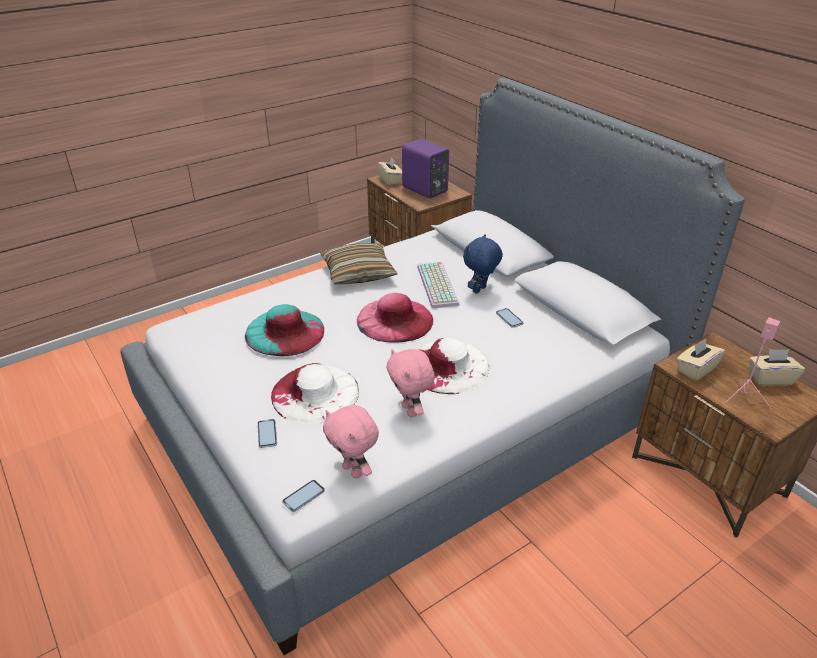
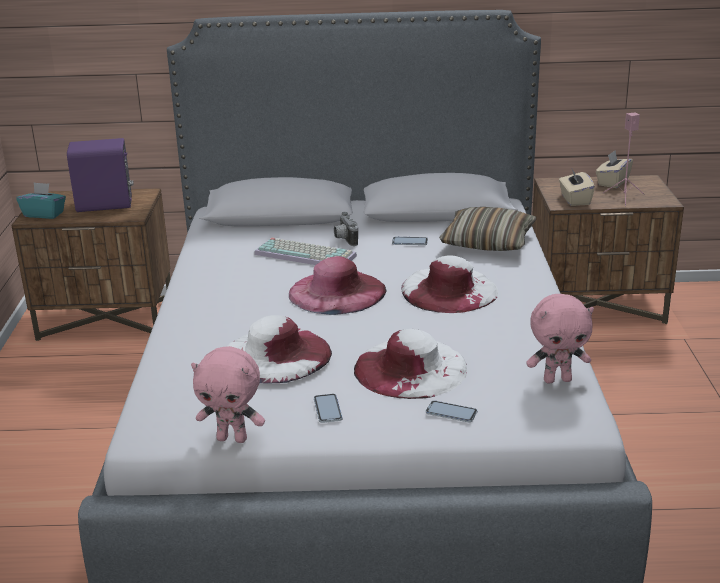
camera: 55 degrees left, 10 degrees down
(285, 332) = (275, 355): turquoise hat -> white hat
(303, 496) = (571, 416): phone -> phone (327, 409)
(358, 272) = (213, 286): pillow -> pillow (488, 242)
(390, 180) = (44, 214): beige tissue box -> turquoise tissue box
(410, 410) = (496, 327): pink plush toy -> pink plush toy (233, 438)
(480, 290) = (344, 239): blue plush toy -> camera

